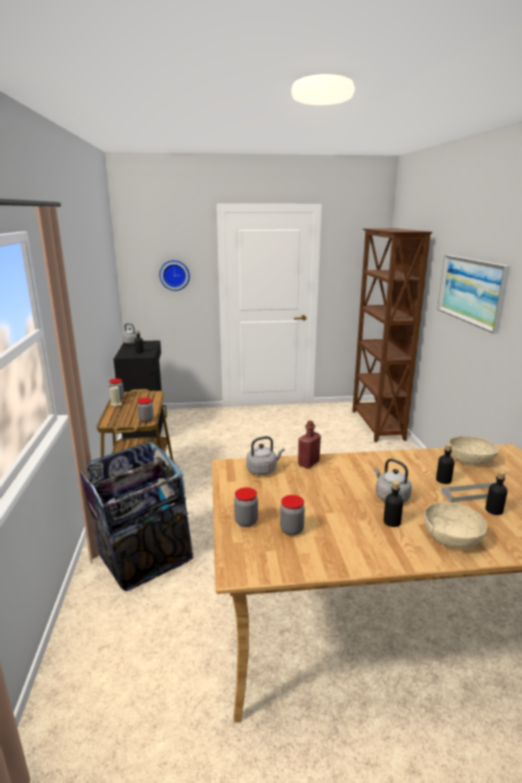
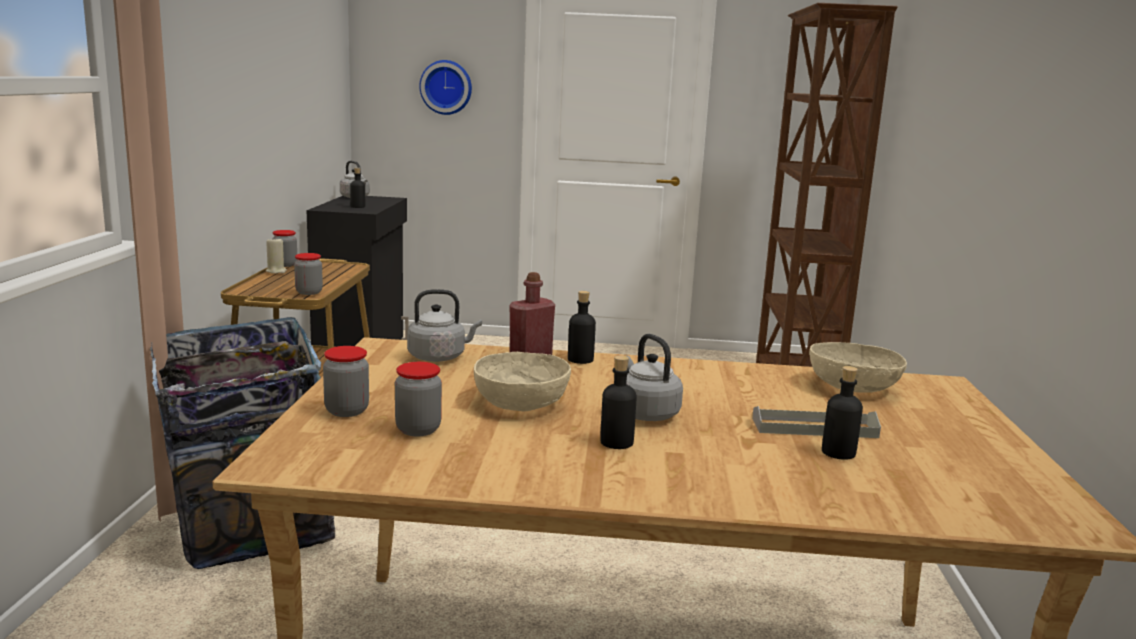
camera: 10 degrees right, 5 degrees down
(443, 480) = (772, 405): black bottle -> black bottle (580, 359)
(451, 537) = (715, 475): beige bowl -> beige bowl (521, 403)
(471, 290) = (945, 102): picture -> none

